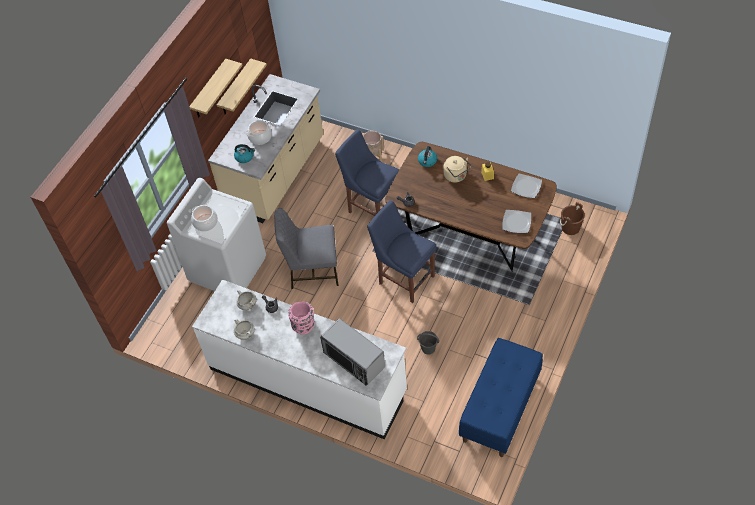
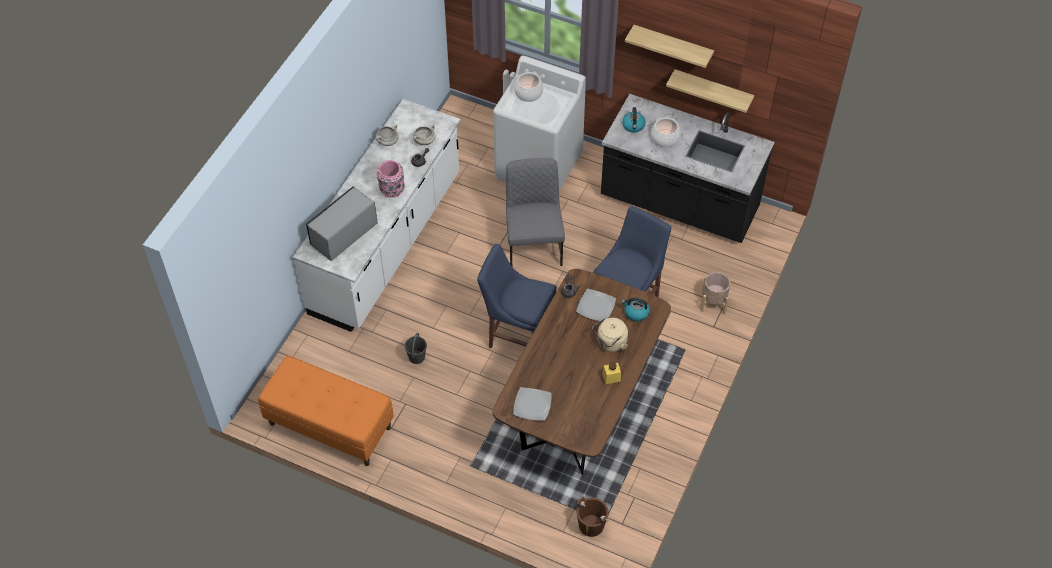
camera: 85 degrees right, 0 degrees up
(276, 174) = (679, 203): beige counter -> black counter
(404, 278) = (517, 335): blue chair -> blue chair turned 105 degrees counterclockwise
(500, 409) = (329, 426): blue bench -> orange bench
(526, 187) = (590, 420): plate -> plate (596, 307)

